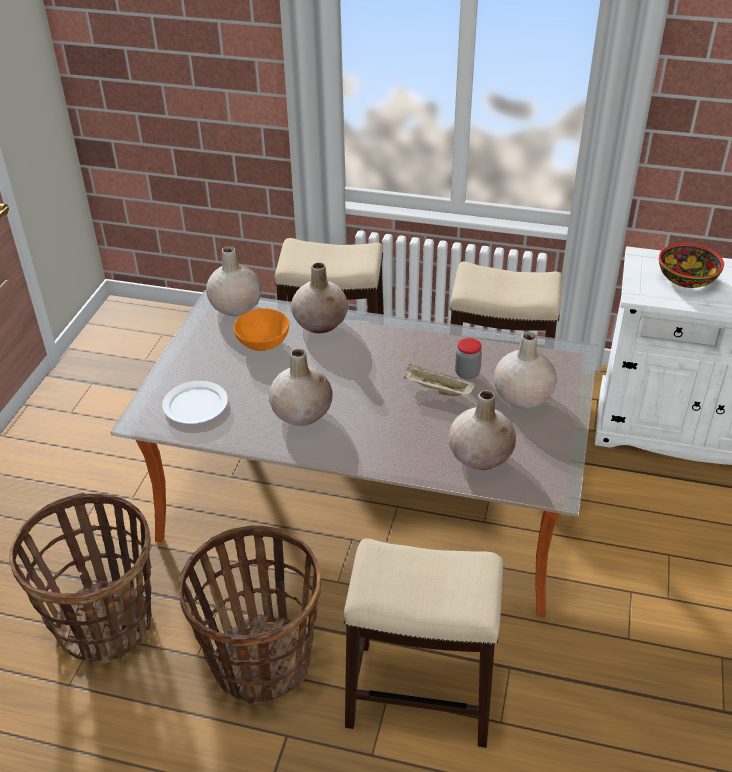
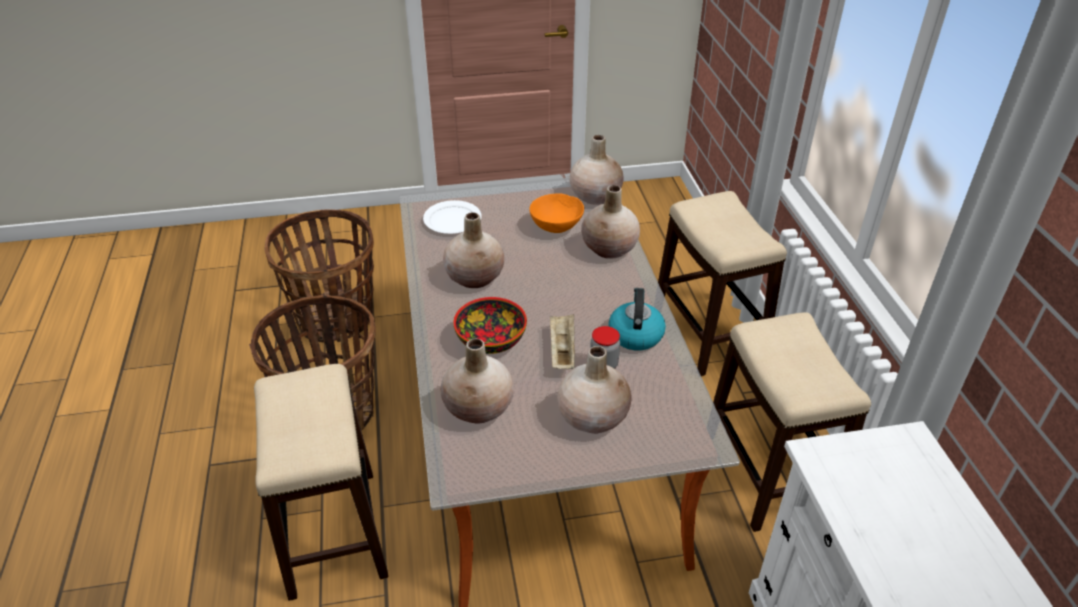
camera: 65 degrees right, 0 degrees up
(441, 346) = (635, 334): none -> kettle
(685, 279) = (900, 498): bowl -> bowl (491, 339)

